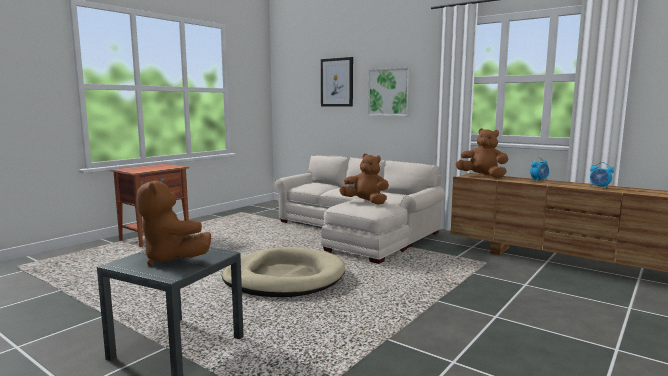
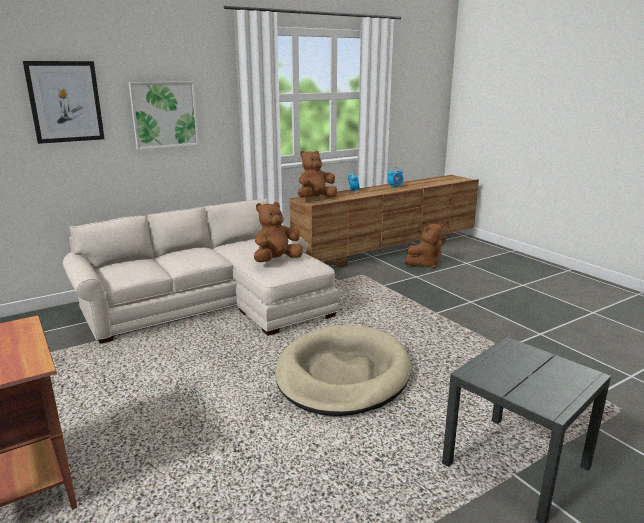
camera: 70 degrees left, 10 degrees up
(171, 259) = (532, 374): brown plush toy -> brown plush toy (425, 264)

